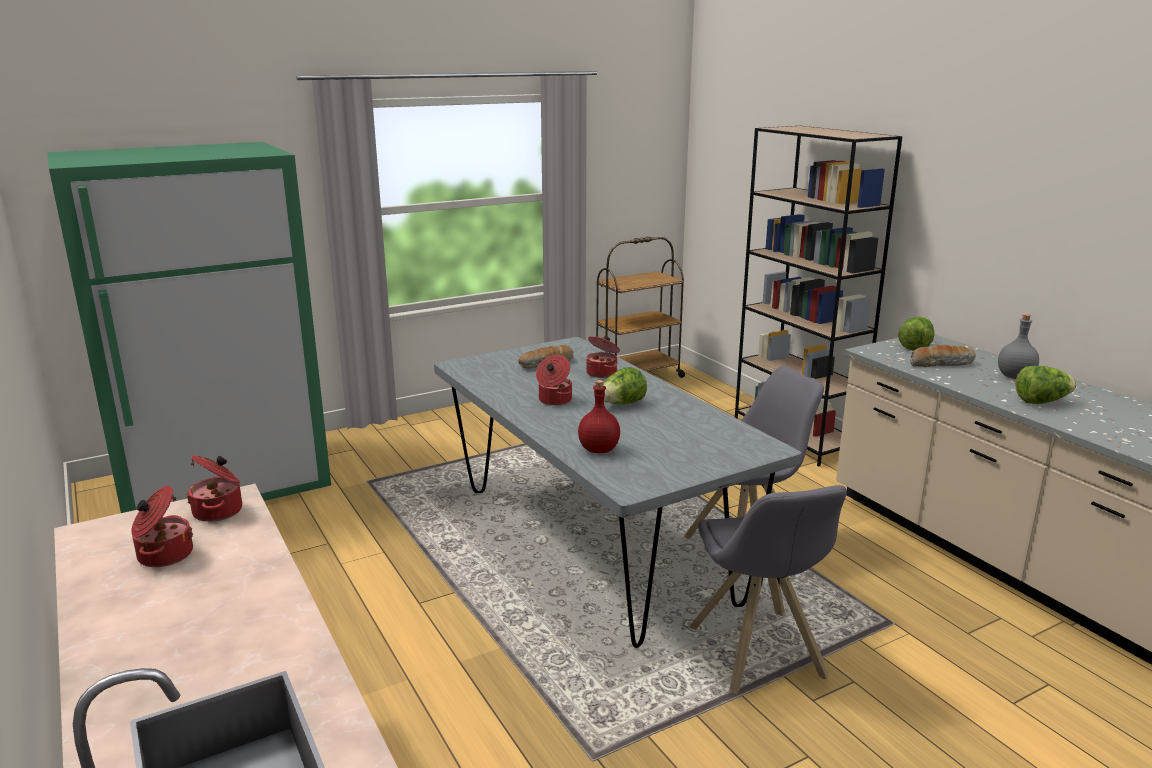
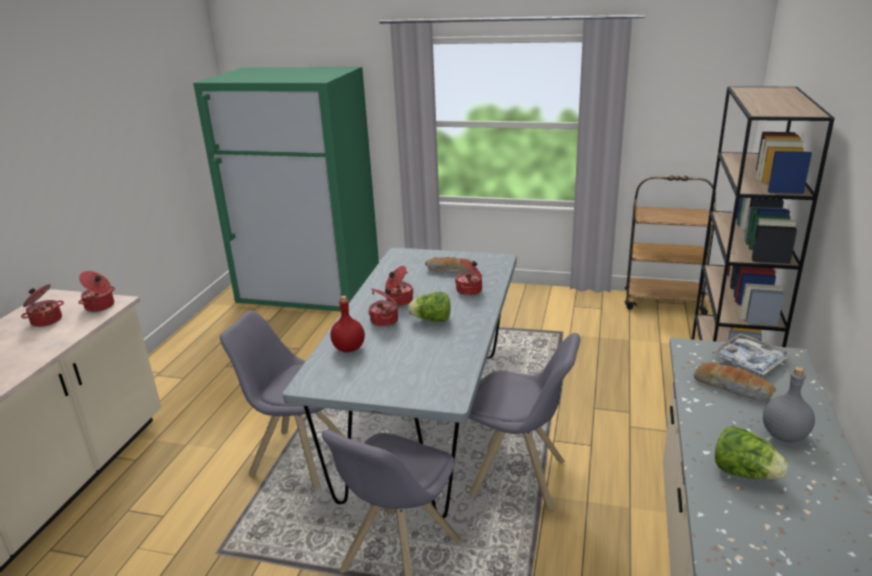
camera: 45 degrees right, 5 degrees up
(524, 636) = (299, 458): none -> grey chair
(579, 418) = (385, 320): none -> cooking pot
(915, 346) = (749, 360): lettuce -> tray

